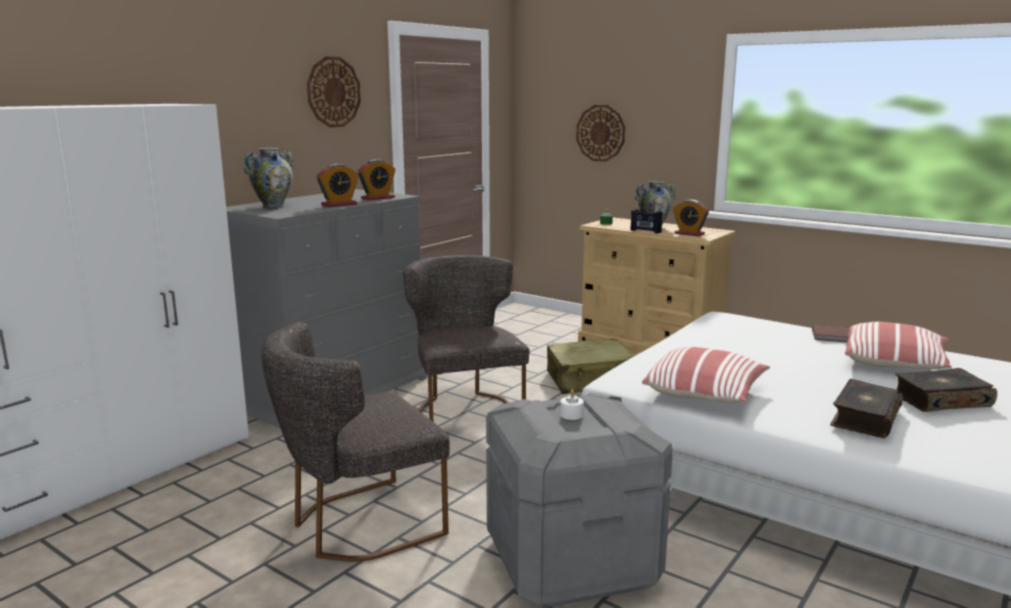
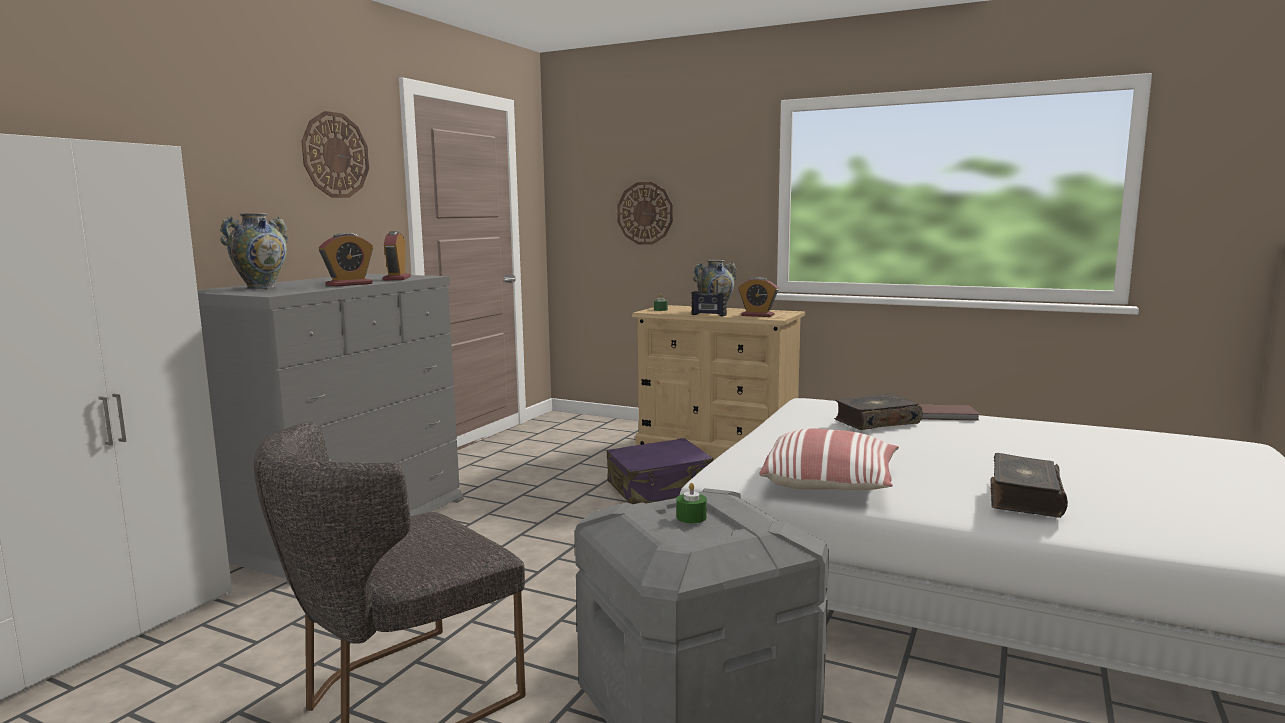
camera: 10 degrees left, 5 degrees down
(378, 198) = (397, 278): alarm clock -> alarm clock turned 135 degrees clockwise
(465, 410) = (518, 534): grey chair -> none
(571, 414) = (691, 517): white candle -> green candle
(590, 380) = (660, 488): beige suitcase -> purple suitcase
(894, 363) = (1019, 437): pillow -> none
(940, 400) = (1091, 472): book -> book (876, 422)

